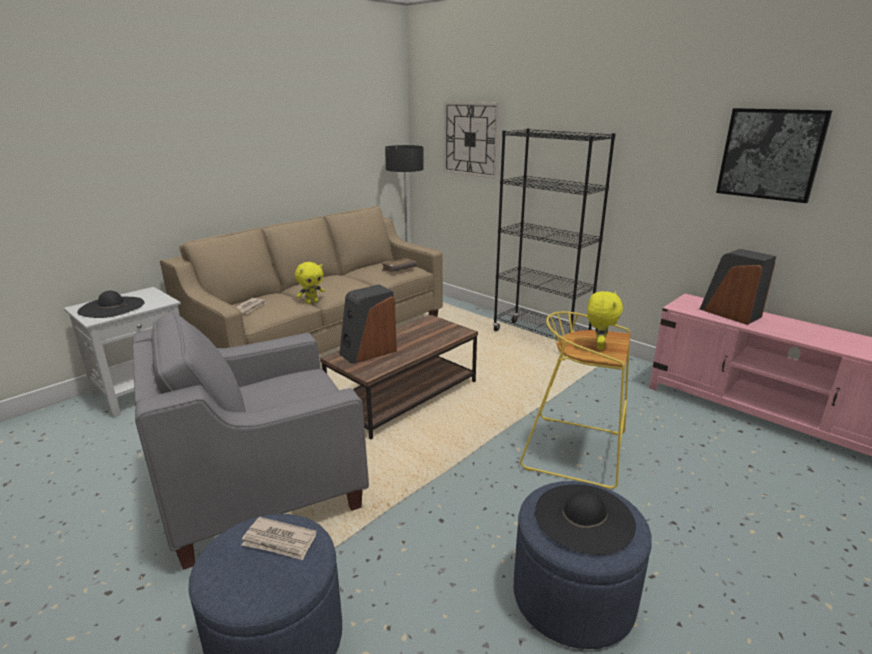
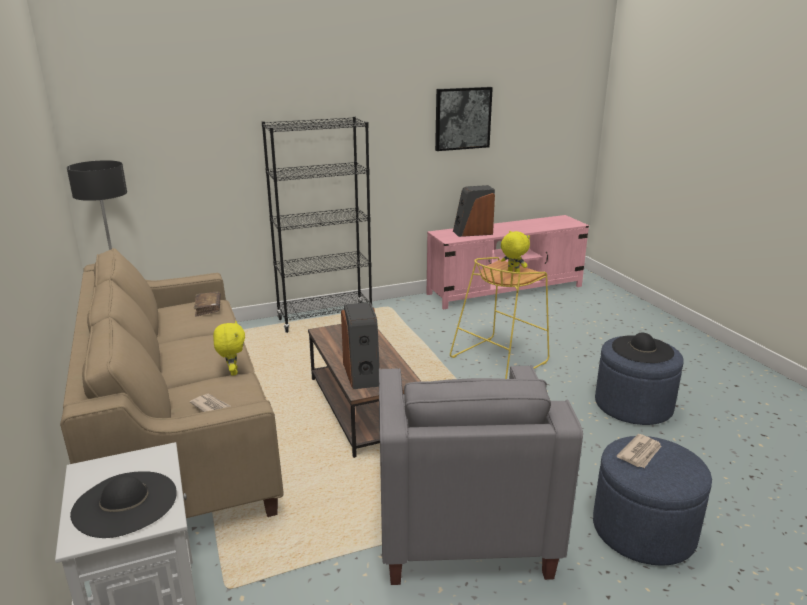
camera: 65 degrees left, 0 degrees up
(471, 139) = (177, 141): wall clock -> none

